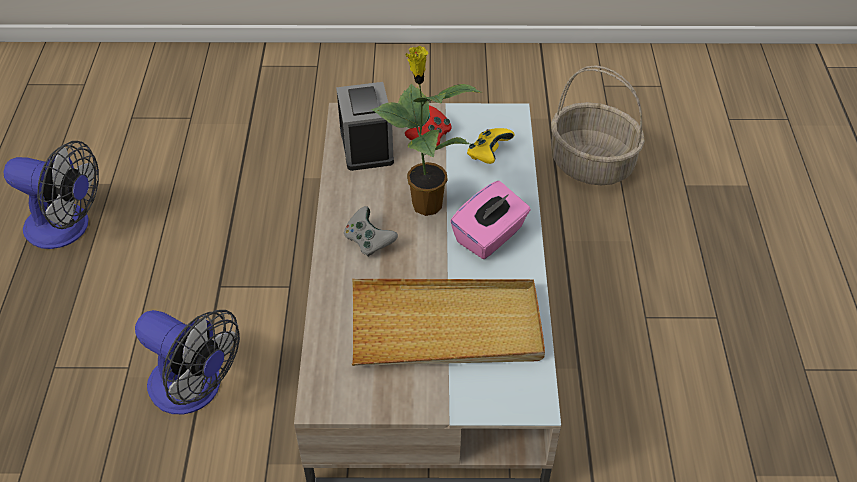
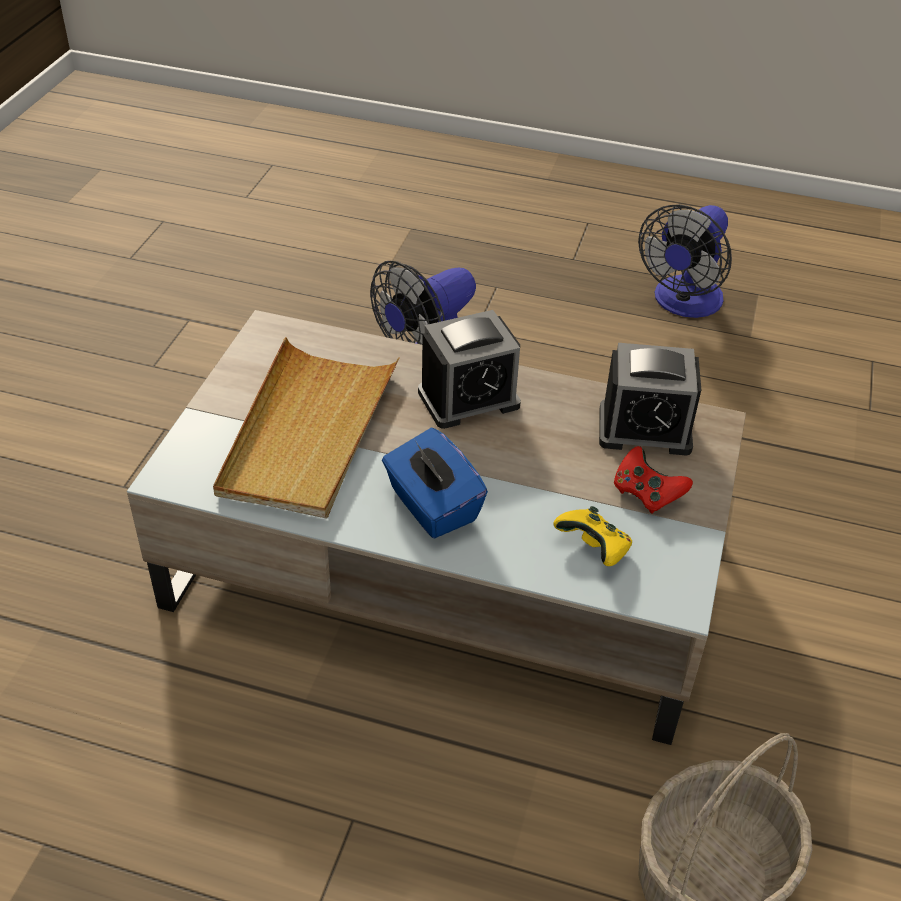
camera: 105 degrees right, 5 degrees down
(368, 241) = (468, 399): grey game controller -> alarm clock
(425, 203) = (515, 460): potted plant -> none
(489, 236) = (432, 506): pink tissue box -> blue tissue box

